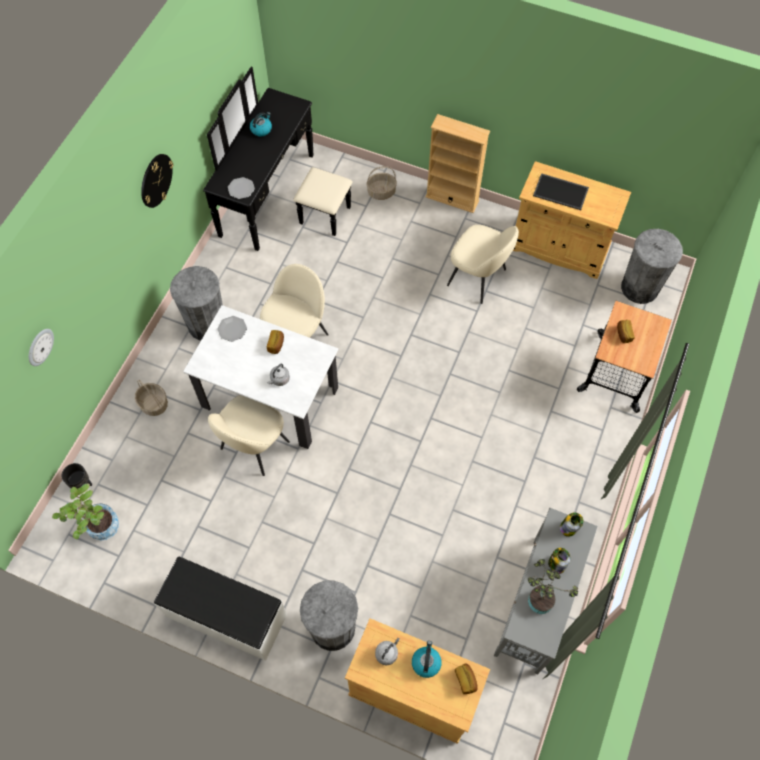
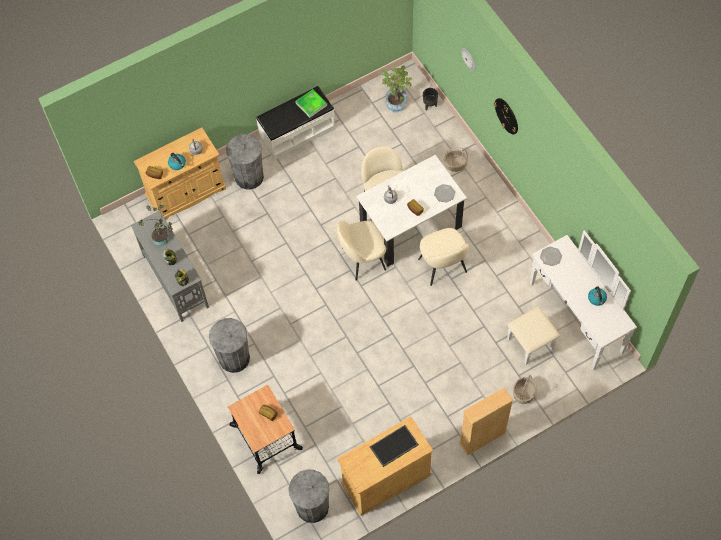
camera: 130 degrees right, 0 degrees up
(156, 180) = (553, 171): wall clock -> wall clock (506, 115)
(191, 587) = (311, 104): none -> tray
(207, 324) = (492, 222): grey trash can -> grey trash can (234, 358)
(280, 199) = (565, 324): black dresser -> white dresser
(478, 278) = (402, 405): beige chair -> beige chair (362, 259)

